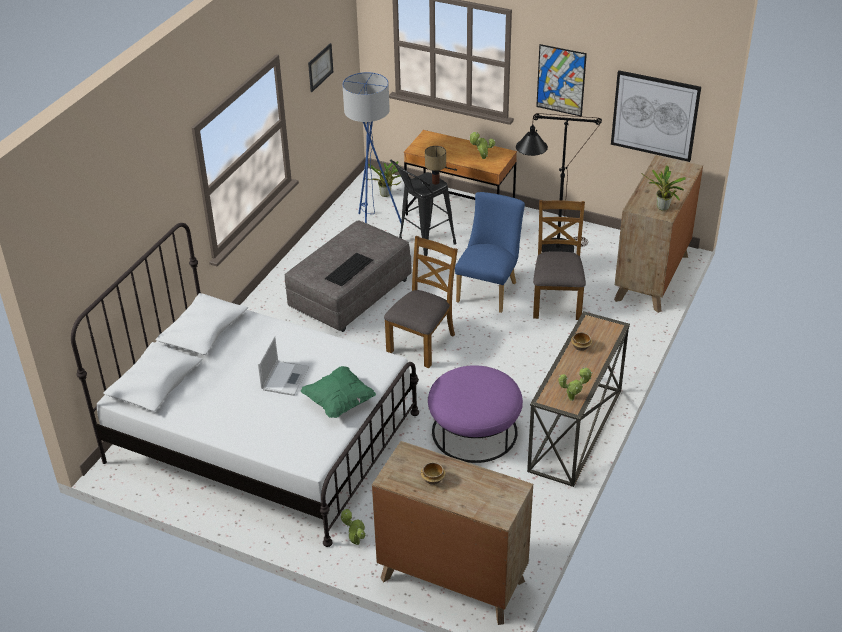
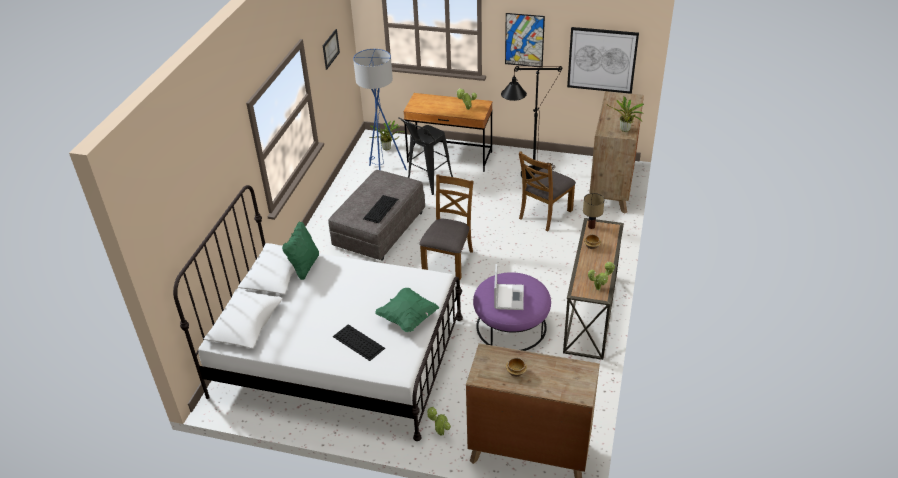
camera: 10 degrees left, 0 degrees up
(237, 326) = (304, 267): none -> green pillow
(274, 421) = (358, 342): none -> keyboard
(285, 378) = (357, 304): laptop -> laptop (508, 296)
(435, 182) = (434, 132): table lamp -> table lamp (591, 227)
(489, 290) = (489, 212): blue chair -> none
(556, 301) = (545, 214): brown chair -> brown chair turned 135 degrees counterclockwise

